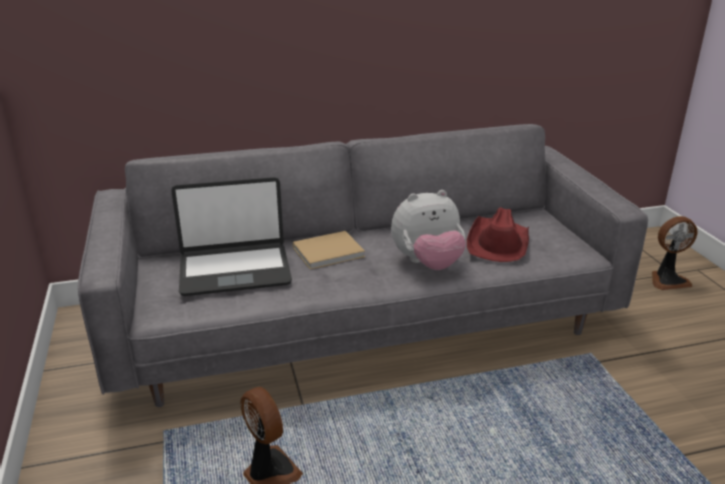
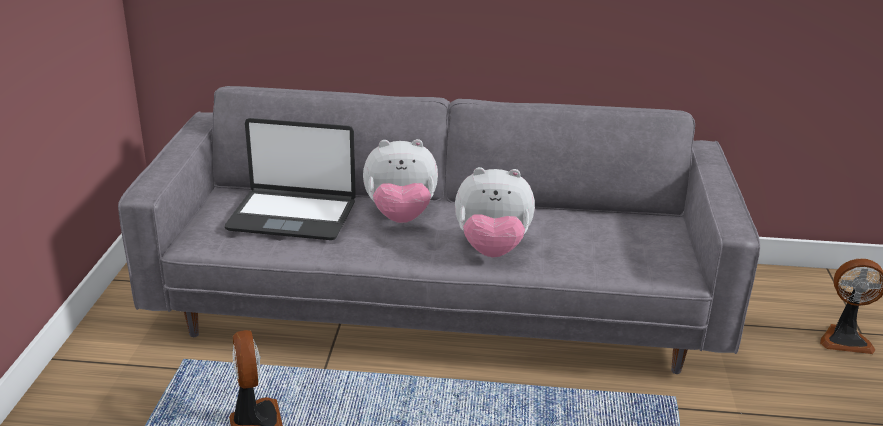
camera: 20 degrees right, 0 degrees up
(330, 252) = (401, 216): beige book -> plush toy
(498, 243) = (590, 243): red hat -> none

